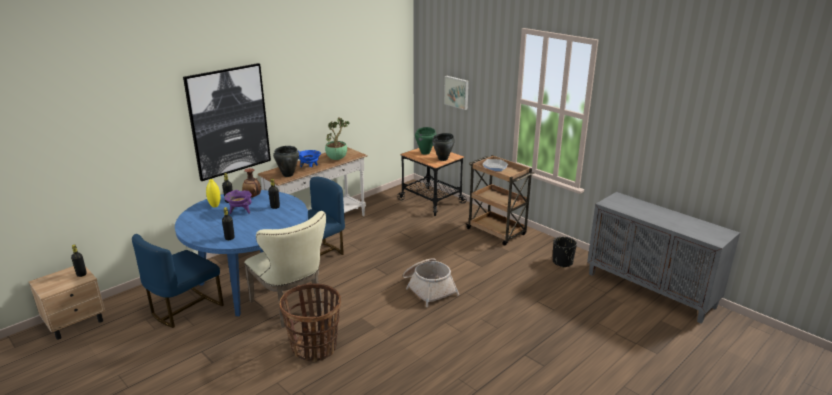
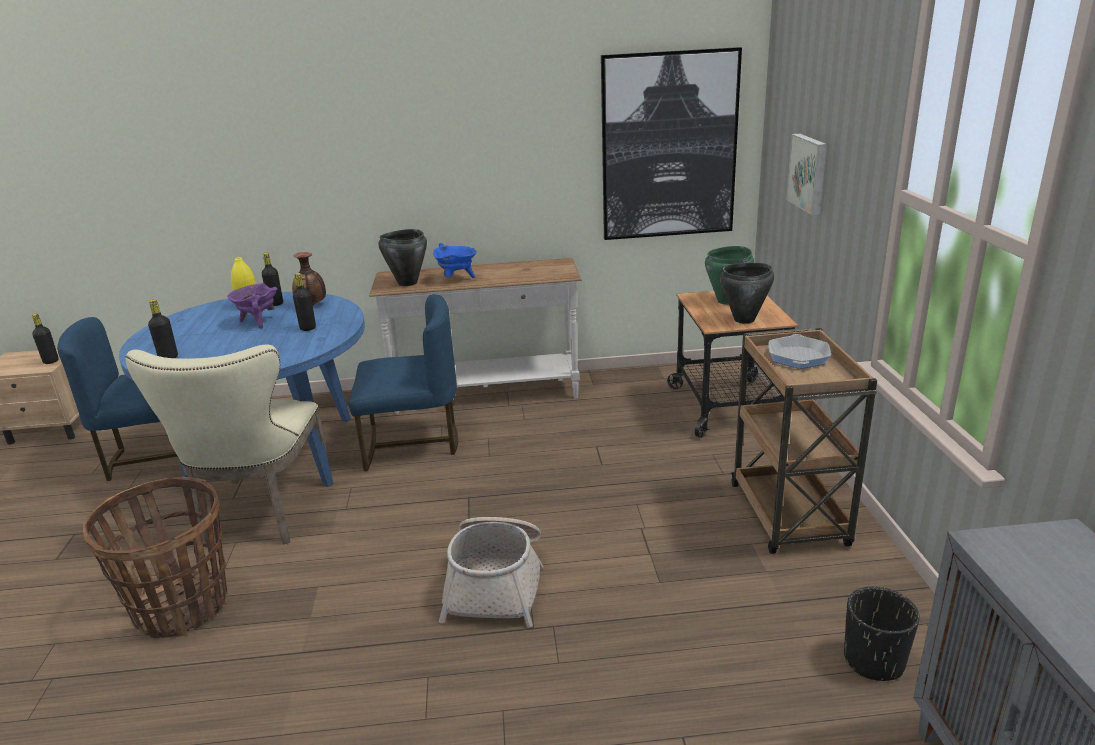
camera: 40 degrees right, 0 degrees up
(229, 121) = (321, 168): picture -> picture (669, 146)
(337, 159) = (521, 274): potted plant -> none

